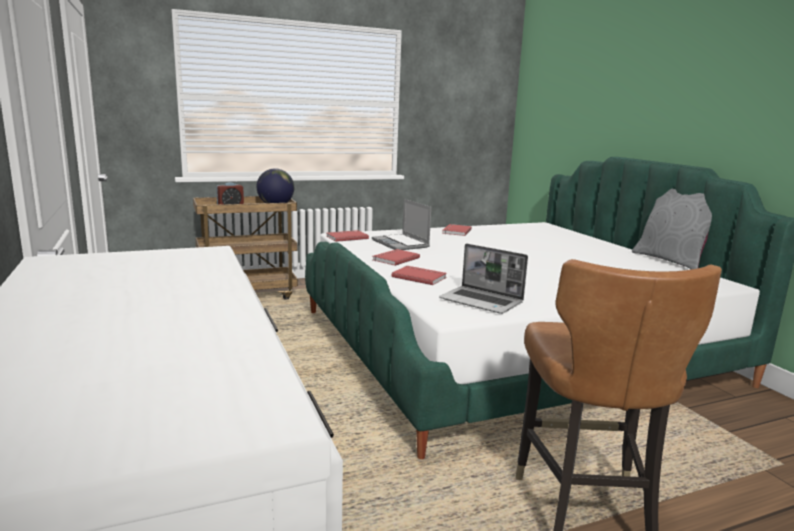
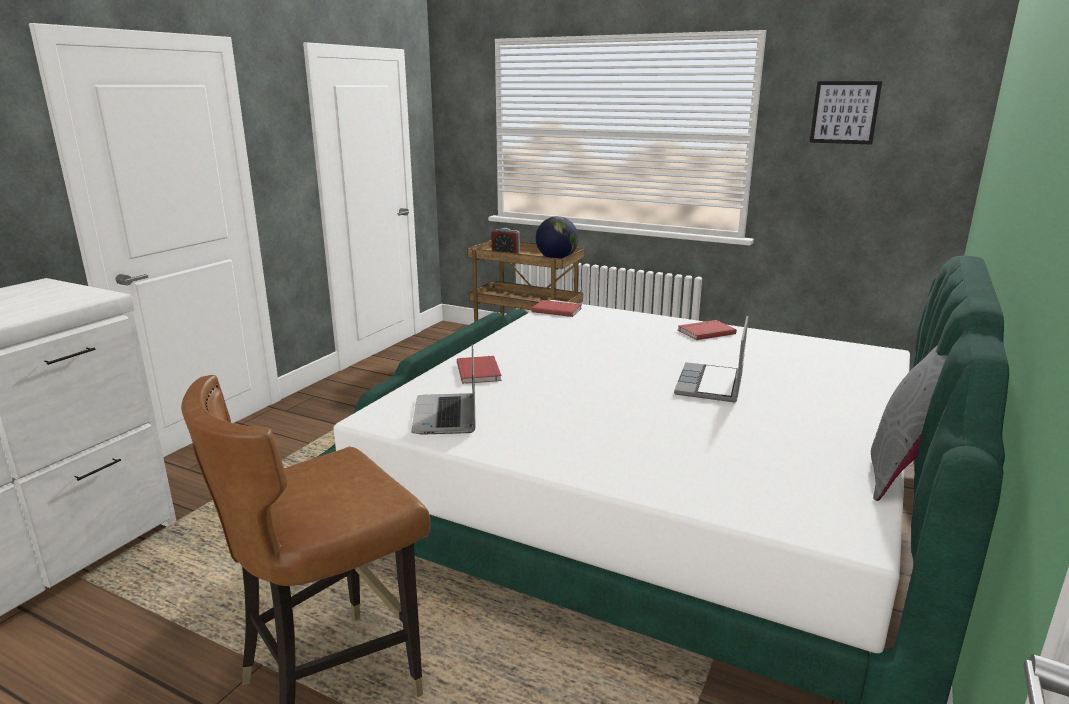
camera: 50 degrees right, 5 degrees up
(394, 259) = (523, 346): red book -> none
(401, 244) = (586, 331): laptop -> laptop (711, 385)
(449, 88) = (844, 112): none -> picture

